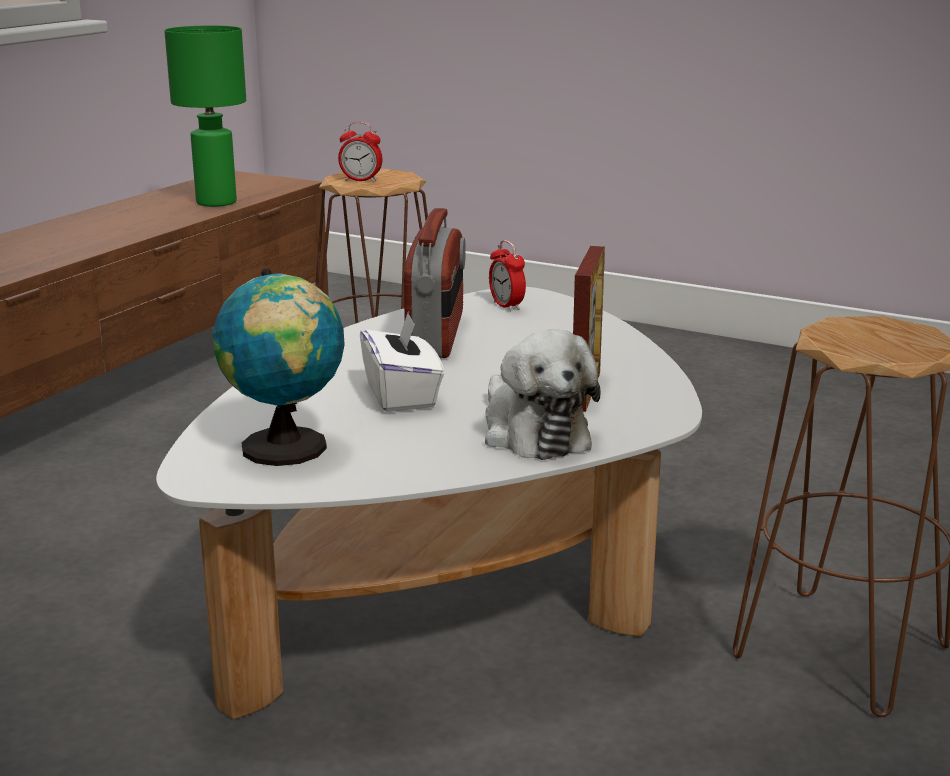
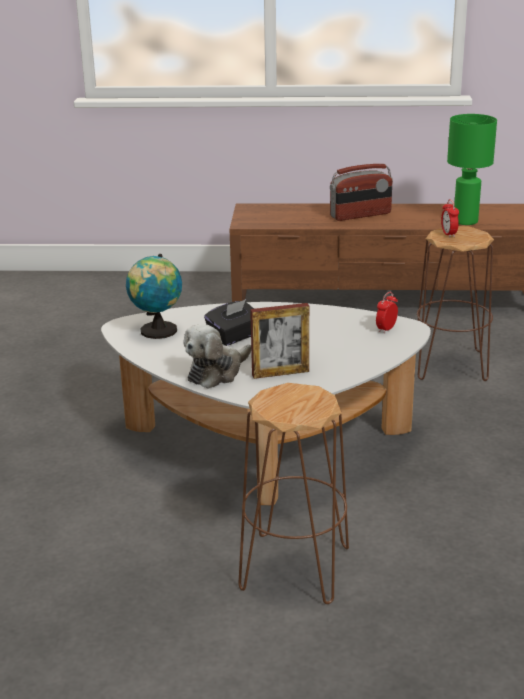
camera: 65 degrees right, 5 degrees up
(402, 395) = (234, 337): white tissue box -> black tissue box
(437, 336) = (320, 324): radio -> radio (360, 215)

